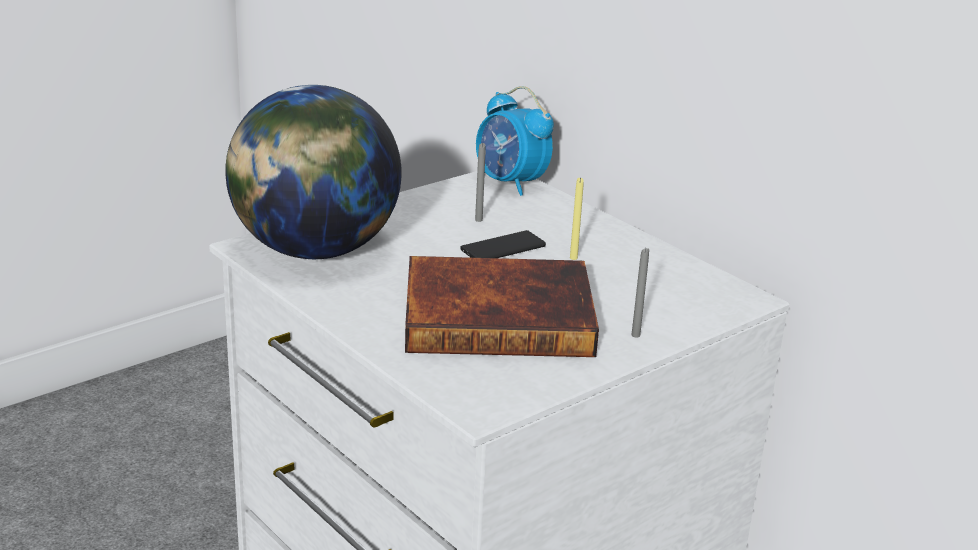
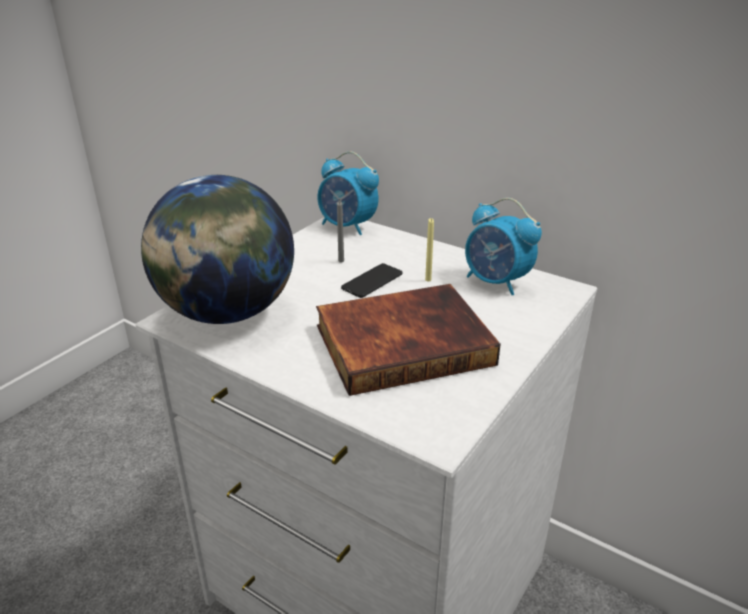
camera: 15 degrees left, 5 degrees up
(635, 335) = (513, 338): grey candle -> none
(659, 275) = (496, 282): none -> alarm clock

